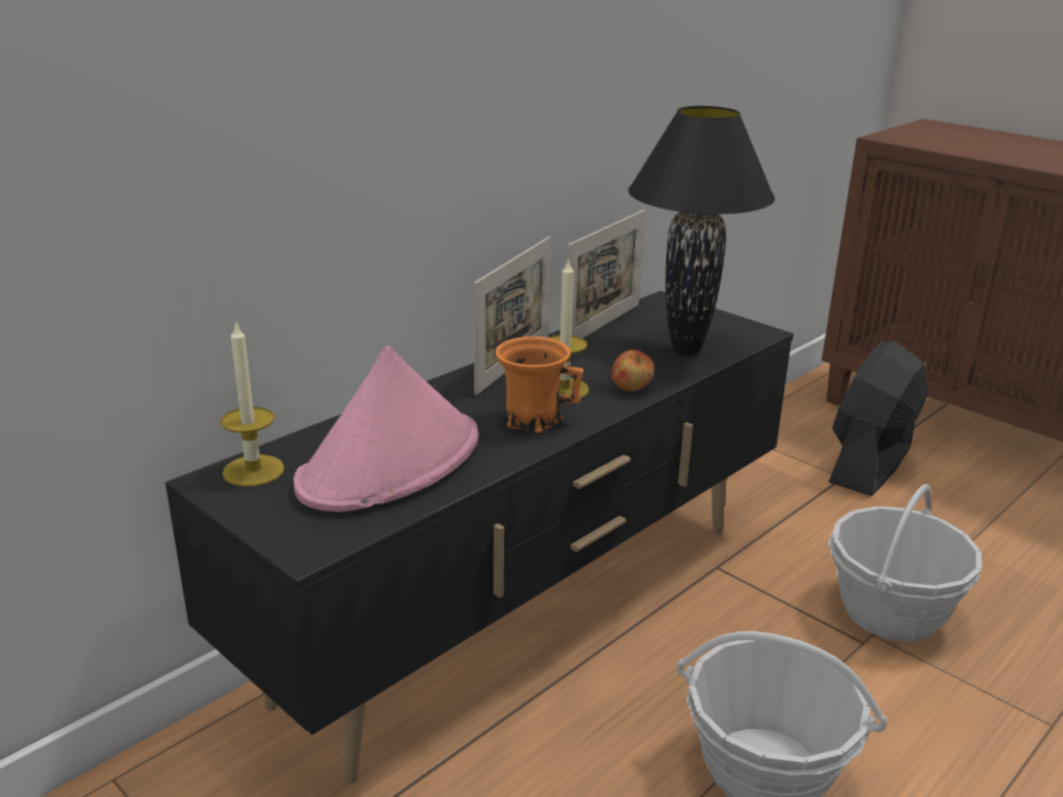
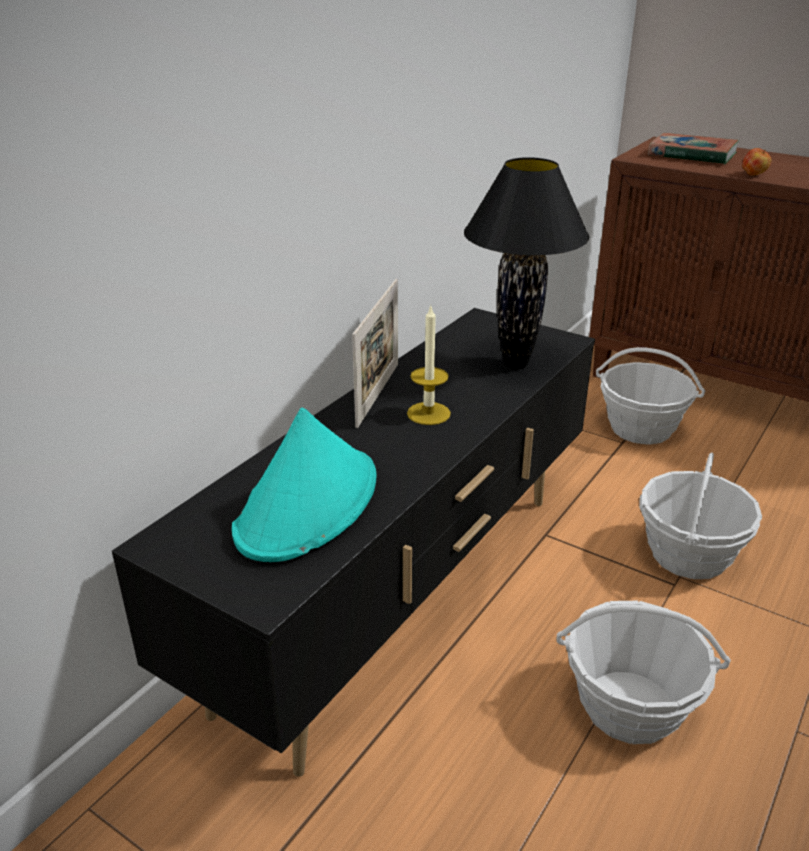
camera: 10 degrees left, 5 degrees up
(253, 471) = (189, 528): candle -> none
(391, 462) = (308, 504): pink hat -> turquoise hat
(532, 419) = (413, 446): orange mug -> none
(603, 325) = (439, 346): picture frame -> none
(631, 389) = (484, 407): apple -> apple (754, 174)
(870, 464) = (640, 428): black fan -> basket
(960, 139) = (692, 155): none -> book

